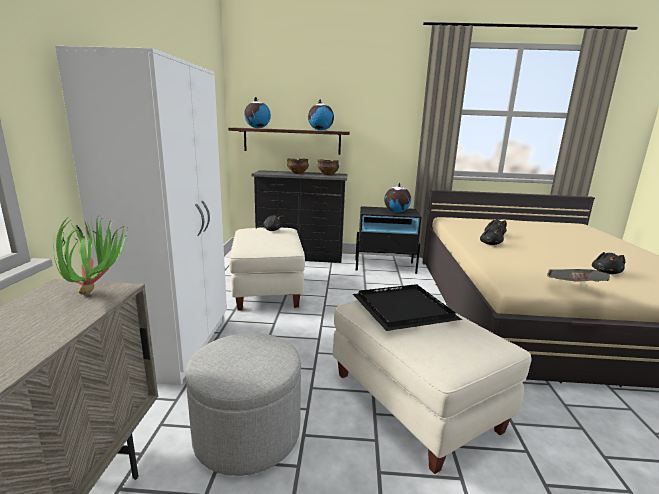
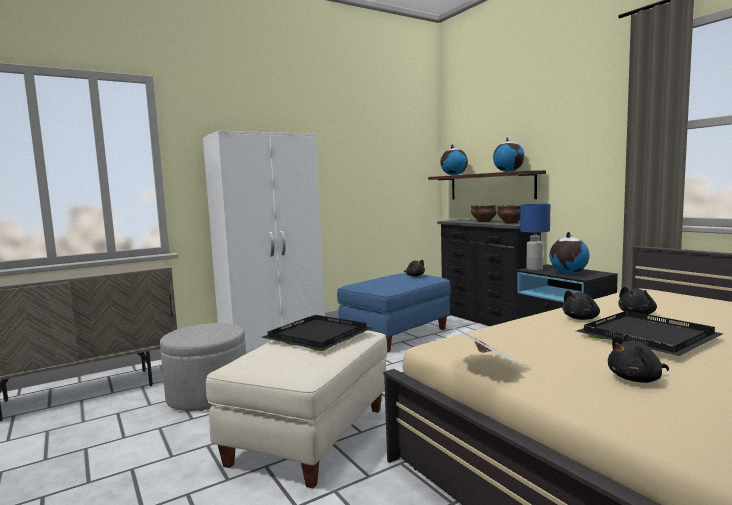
camera: 55 degrees right, 10 degrees down
(94, 290) = (153, 266): potted plant -> none
(266, 289) = (395, 334): beige ottoman -> blue ottoman
(369, 211) = (534, 269): none -> blue table lamp
(541, 247) = (650, 337): none -> black tray

